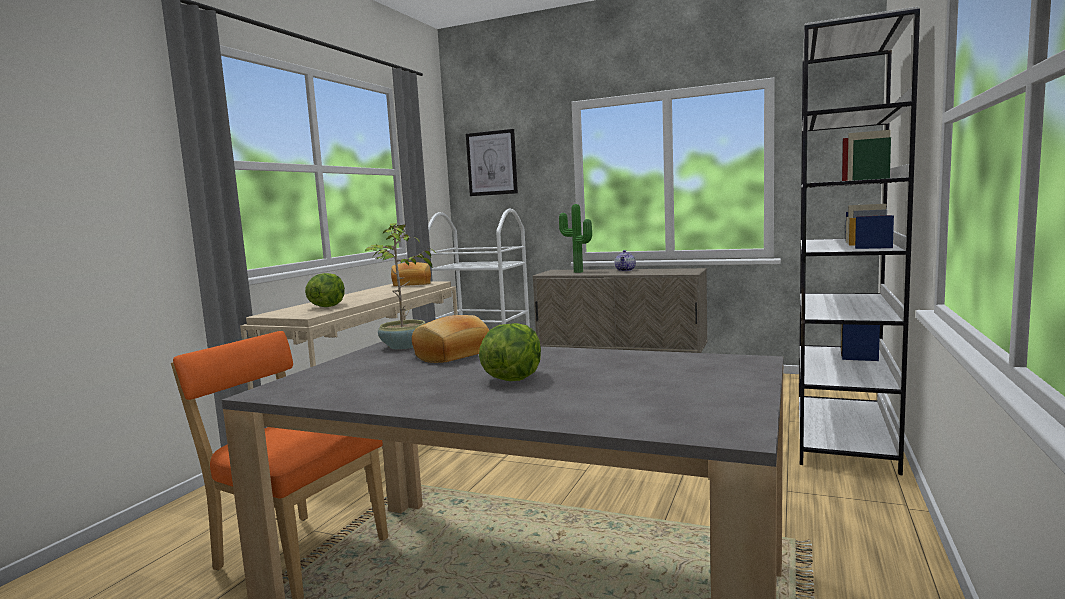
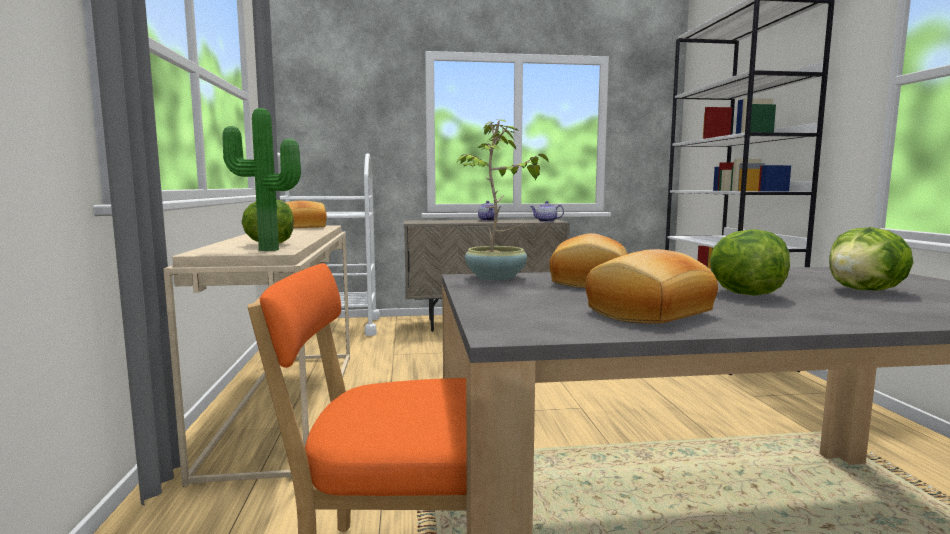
camera: 30 degrees left, 0 degrees up
(385, 388) = (651, 313): none -> bread
(492, 163) = (332, 105): picture -> none
(577, 272) = (444, 221): potted plant -> potted plant (266, 250)
(627, 386) = (865, 290): none -> lettuce
(678, 272) = (546, 221): none -> teapot

